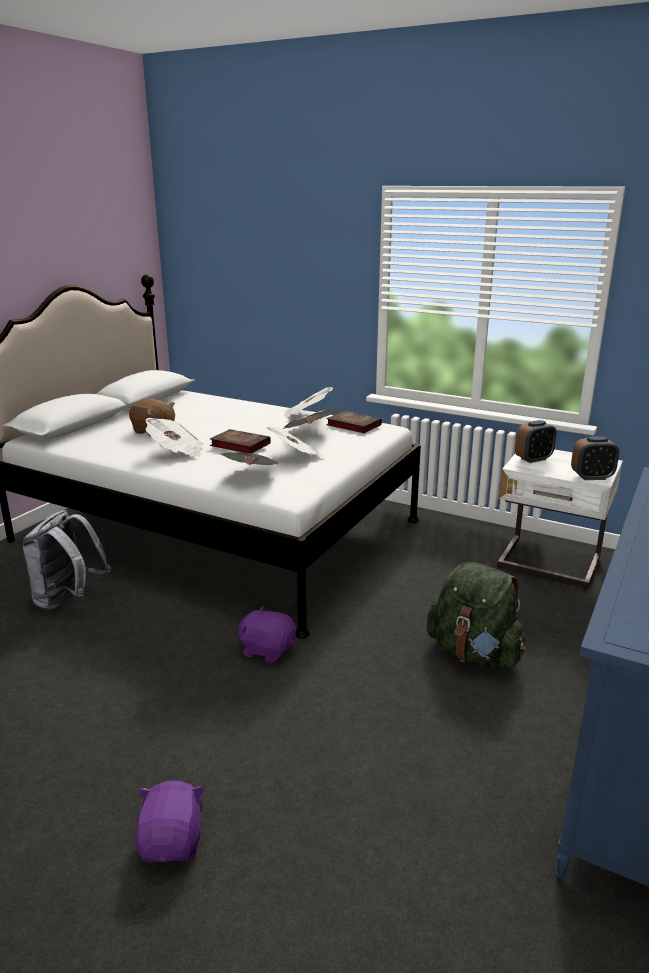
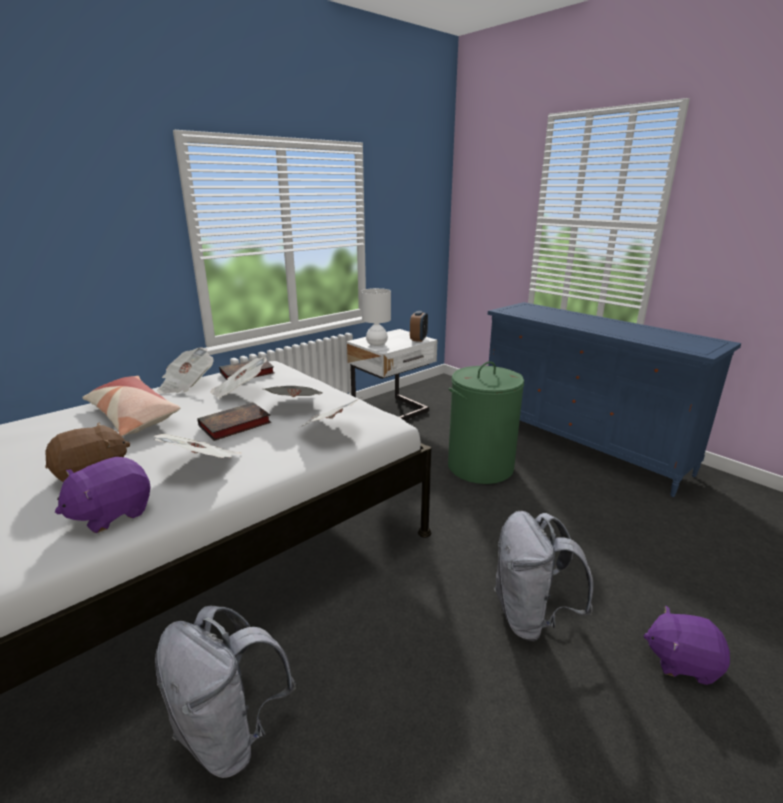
camera: 70 degrees left, 0 degrees up
(206, 721) = (531, 617): none -> grey backpack
(239, 417) = (133, 416): none -> pillow
(267, 650) = (437, 559): purple plush toy -> purple plush toy (111, 513)
(474, 654) = (480, 466): green backpack -> green laundry basket
(533, 459) = (376, 344): alarm clock -> white table lamp

